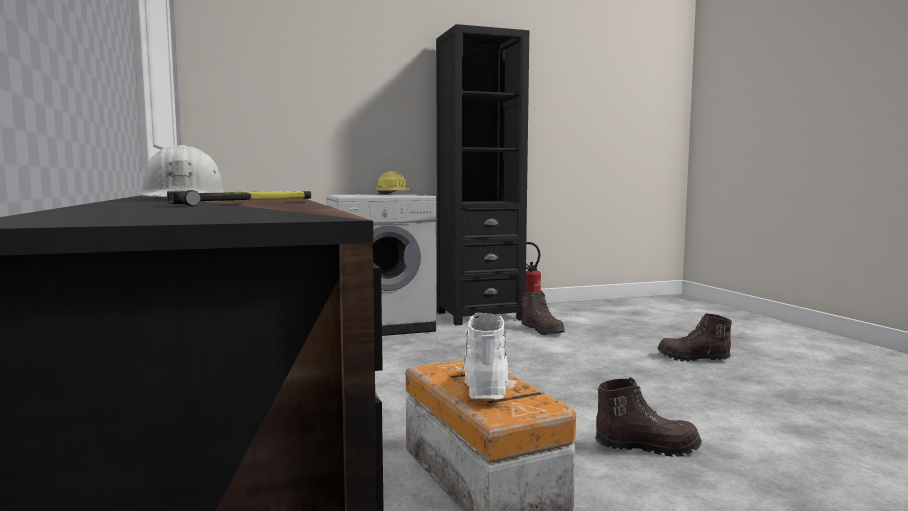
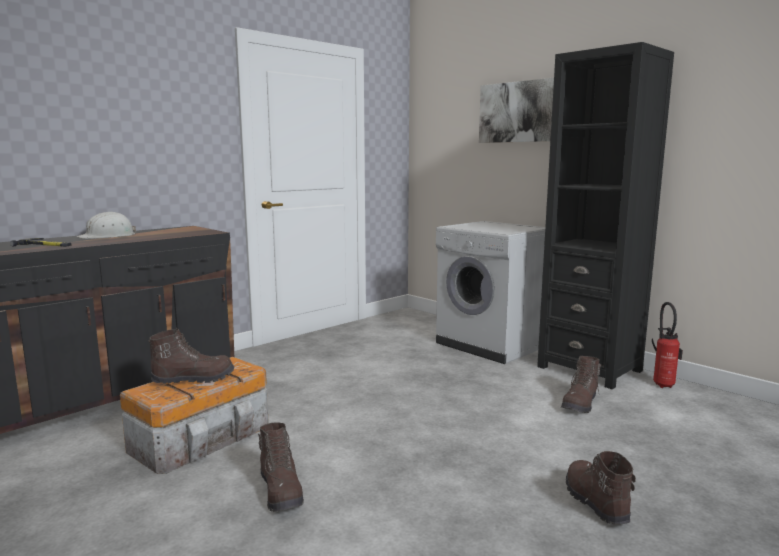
camera: 65 degrees right, 5 degrees up
(355, 75) = (517, 112): none -> picture
(393, 194) = (518, 227): hard hat -> none
(485, 387) = (194, 379): white boot -> brown boot

